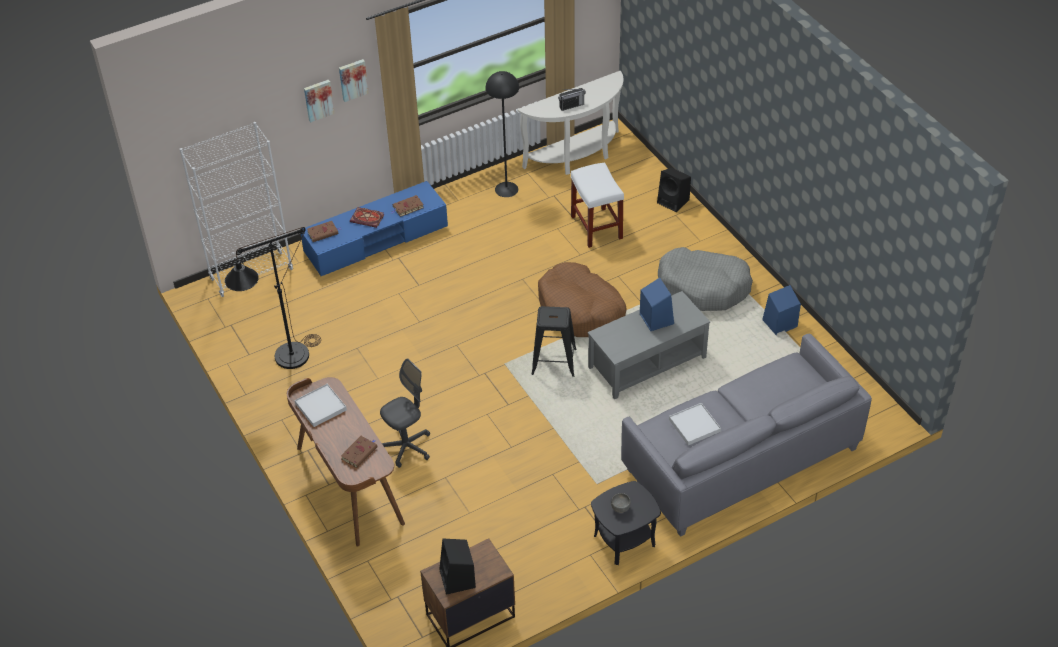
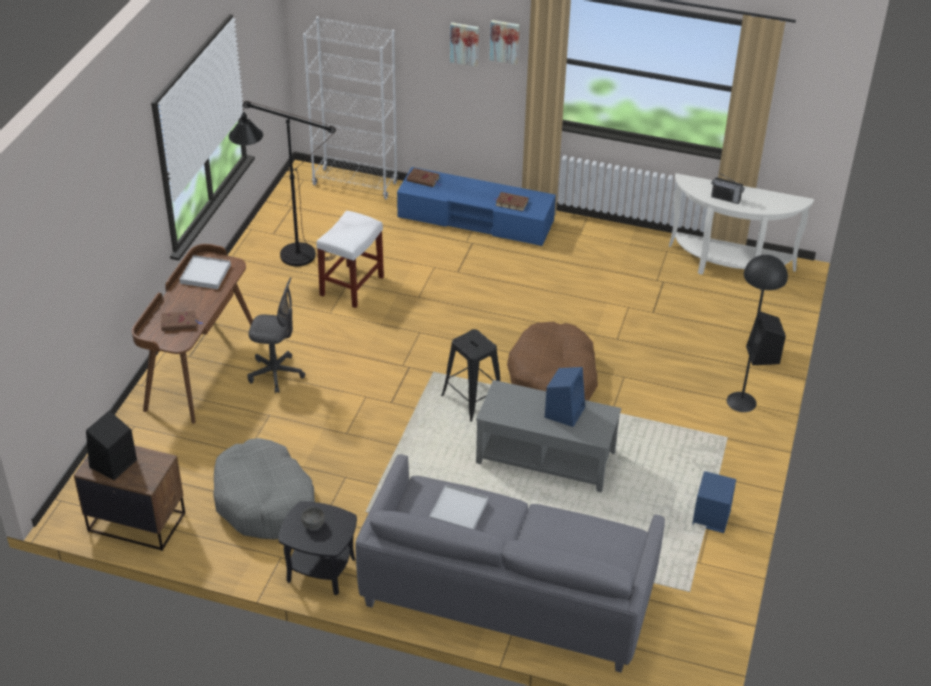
camera: 45 degrees right, 5 degrees down
(368, 218) = (470, 191): book -> none
(506, 189) = (631, 252): black floor lamp -> black floor lamp (741, 402)
(596, 227) = (663, 328): white stool -> white stool (352, 285)
(703, 287) = (685, 439): grey dog bed -> grey dog bed (265, 501)

